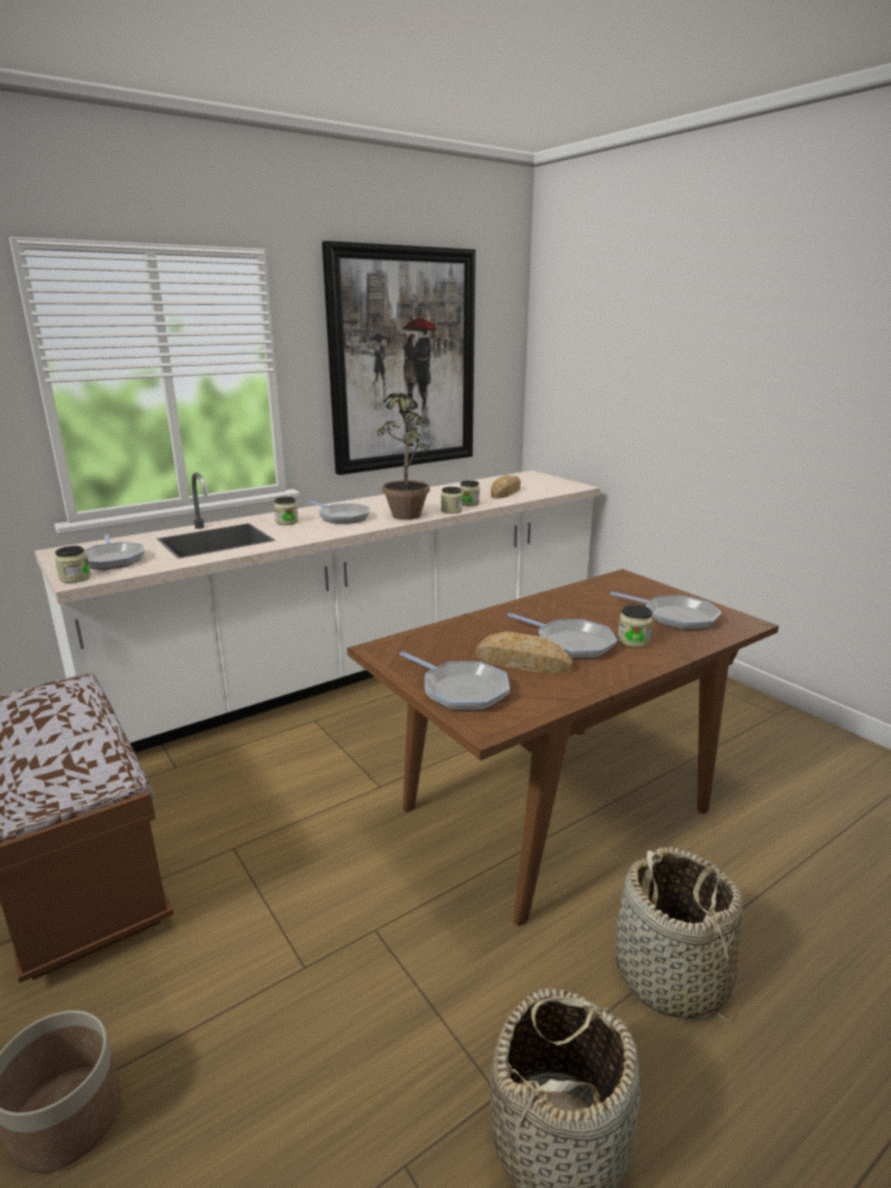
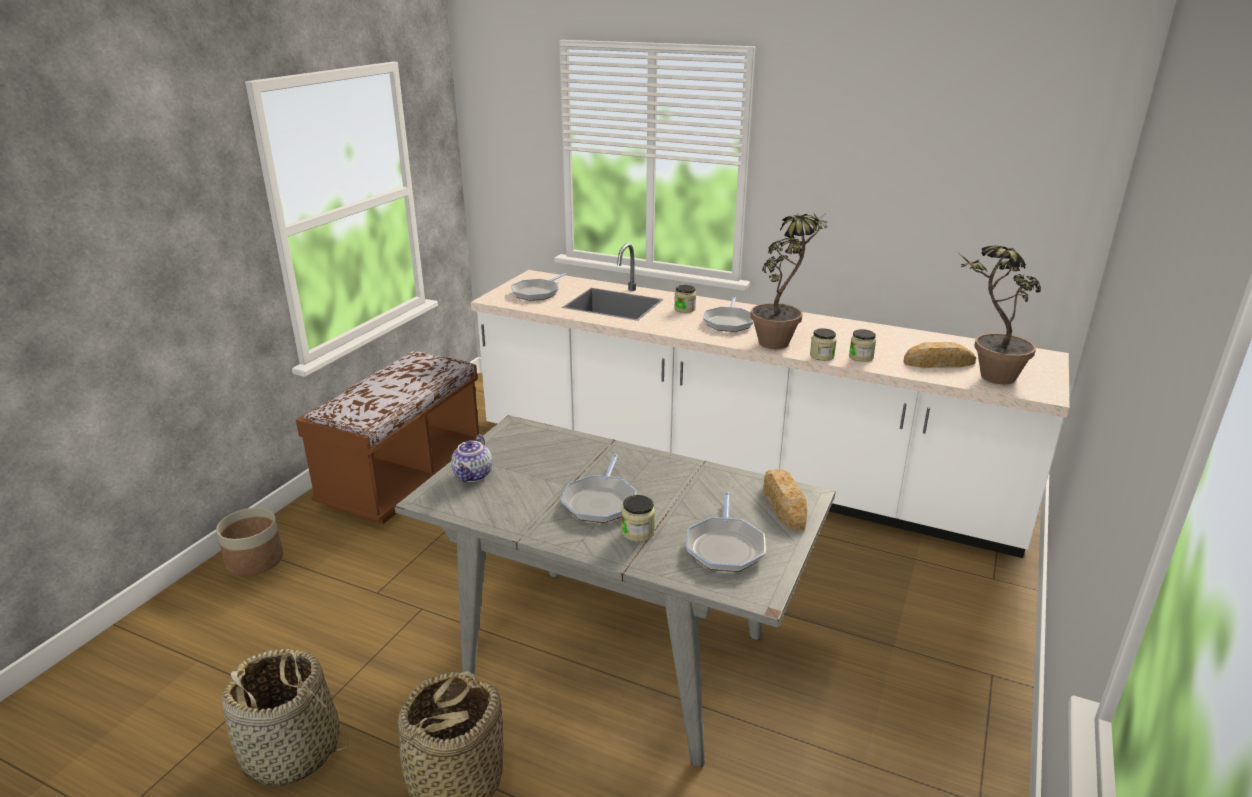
camera: 60 degrees right, 5 degrees up
(75, 578) = (496, 297): jar -> none
(403, 361) = (902, 174): picture -> none
(461, 690) = (474, 475): frying pan -> teapot
(523, 662) = (542, 488): bread -> bread (784, 504)
(543, 490) = (987, 379): none -> potted plant
(557, 808) = (619, 656): brown dining table -> grey dining table

